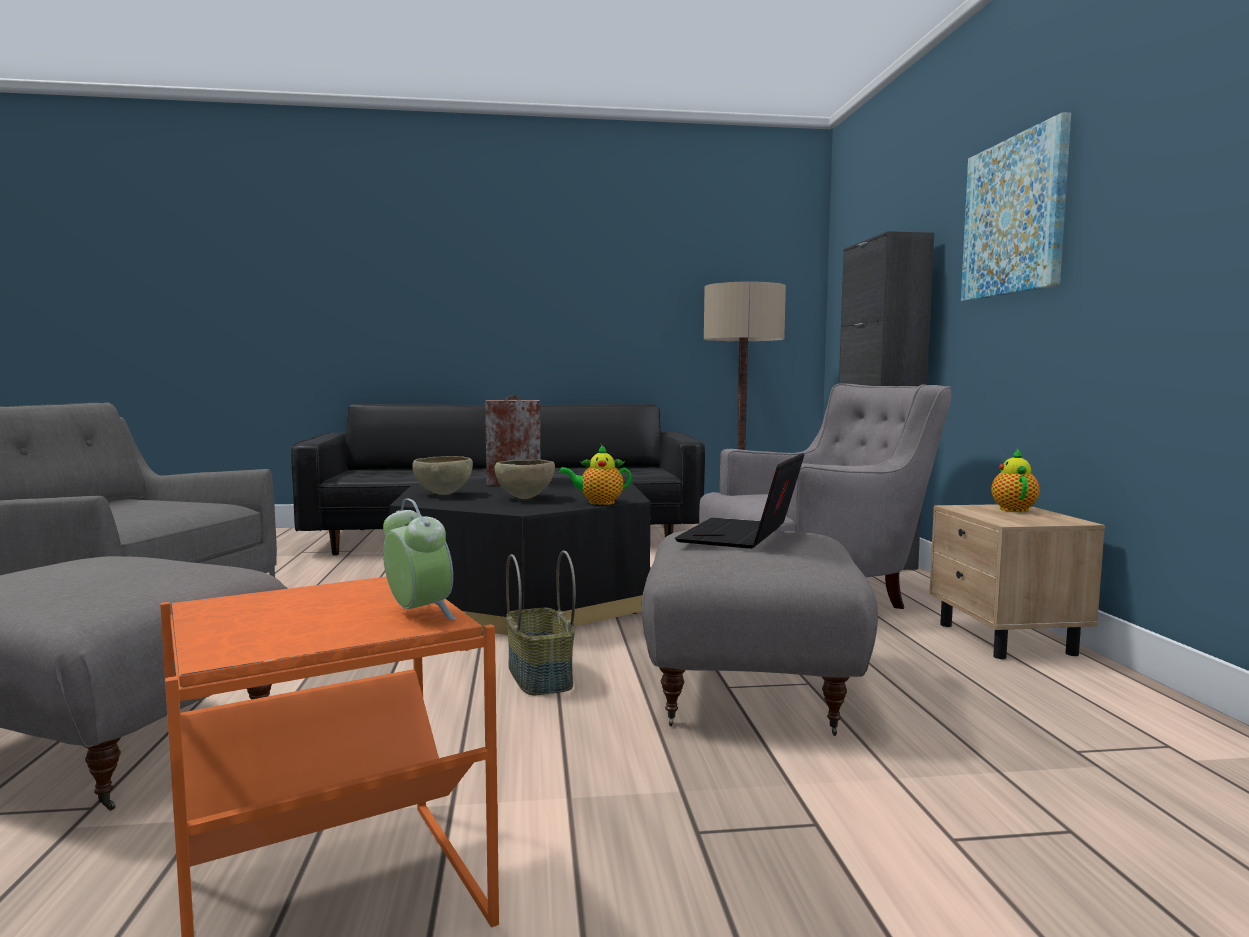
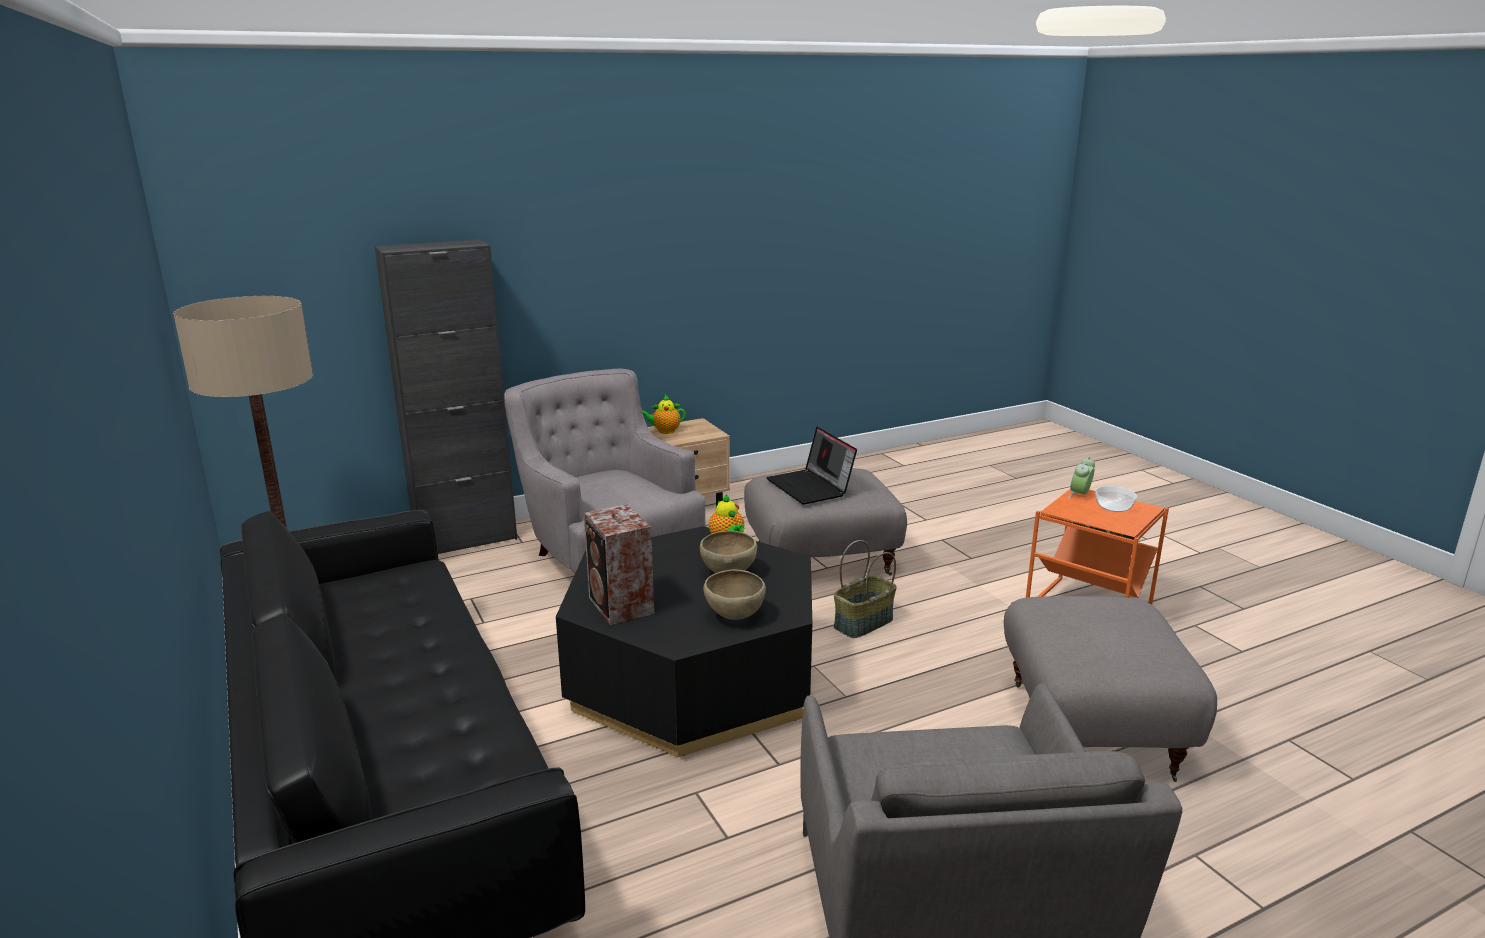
camera: 110 degrees left, 15 degrees up
(304, 623) = (1113, 507): none -> bowl
(742, 536) = (811, 487): laptop -> laptop turned 60 degrees clockwise
(1014, 216) = (585, 238): picture -> none

